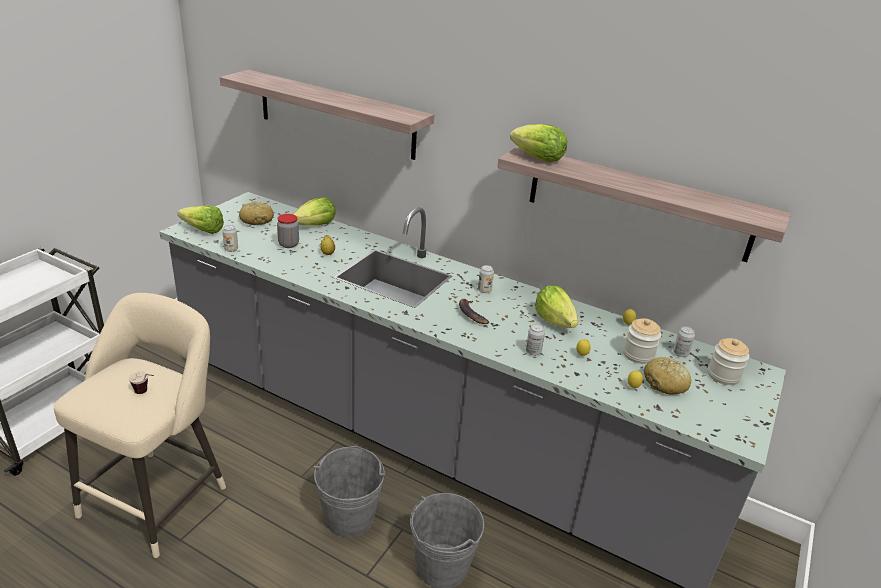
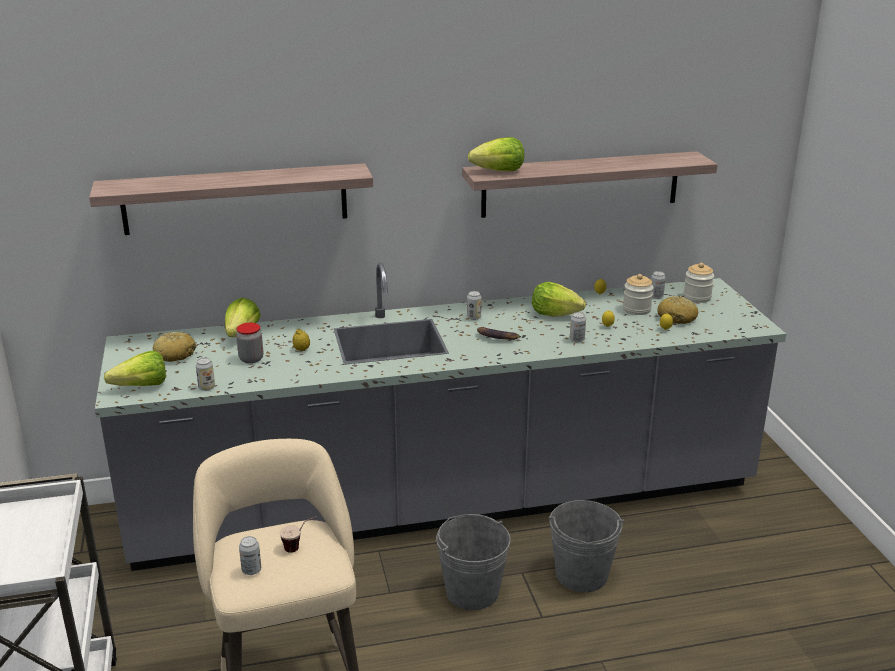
camera: 40 degrees left, 5 degrees down
(99, 389) = (251, 570): none -> can

